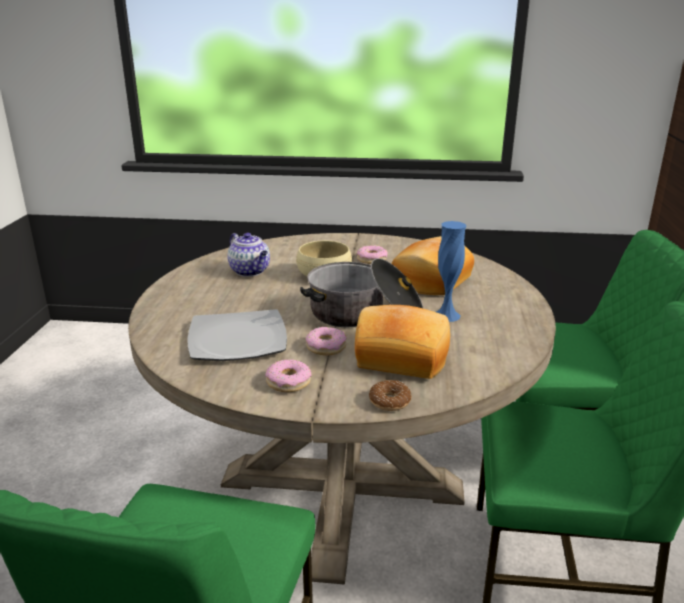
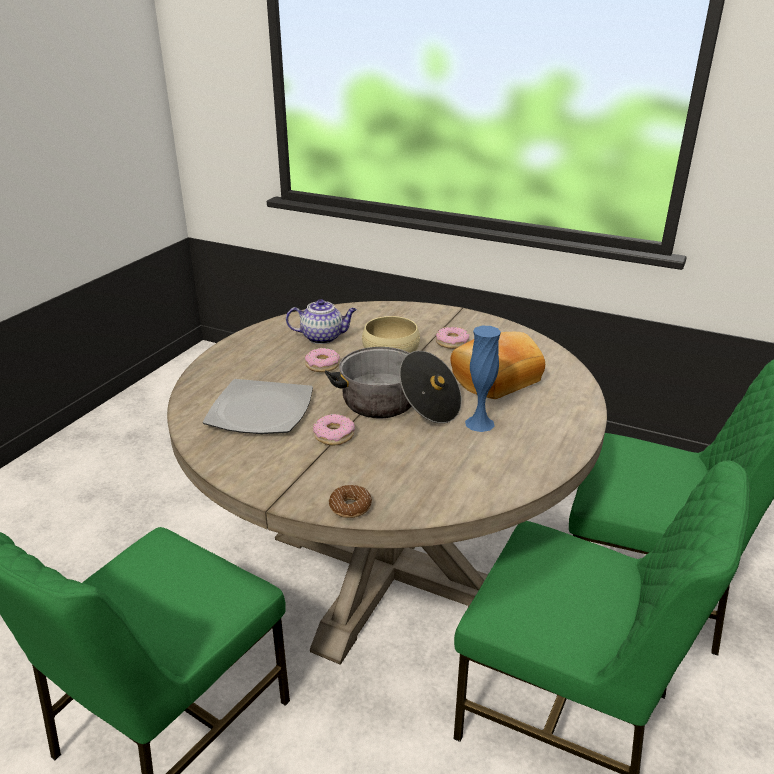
camera: 20 degrees right, 5 degrees up
(250, 271) = (323, 337): teapot -> teapot turned 75 degrees counterclockwise
(288, 382) = (273, 465): donut -> donut (322, 365)
(402, 356) = (398, 461): bread -> none

